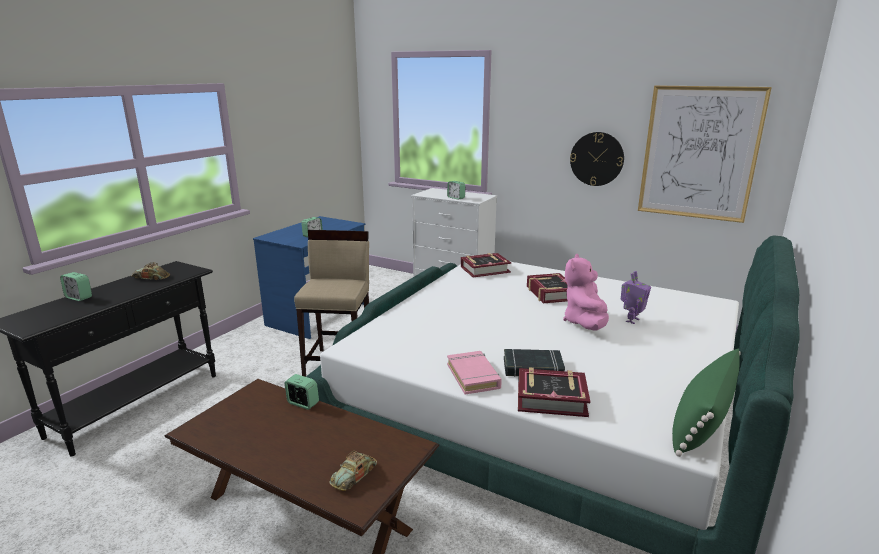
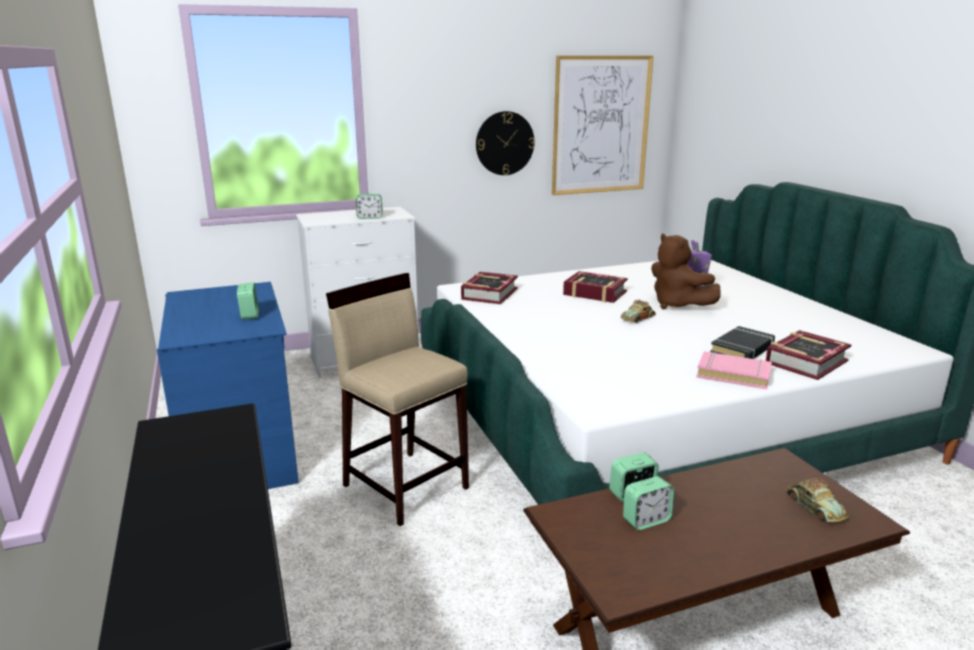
camera: 50 degrees left, 0 degrees up
(79, 297) = (157, 543): alarm clock -> alarm clock (646, 520)
(151, 277) = (190, 455): toy car -> toy car (638, 318)
(585, 323) = (677, 305): pink plush toy -> brown plush toy
(701, 422) = (881, 333): green pillow -> none

